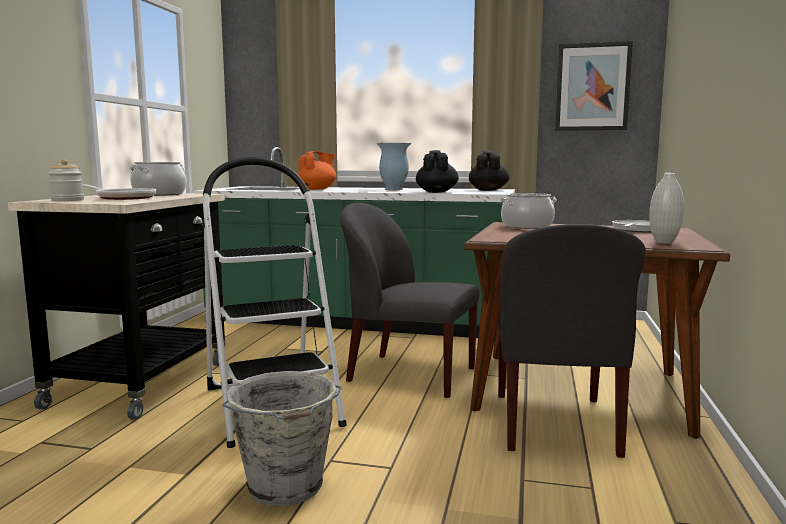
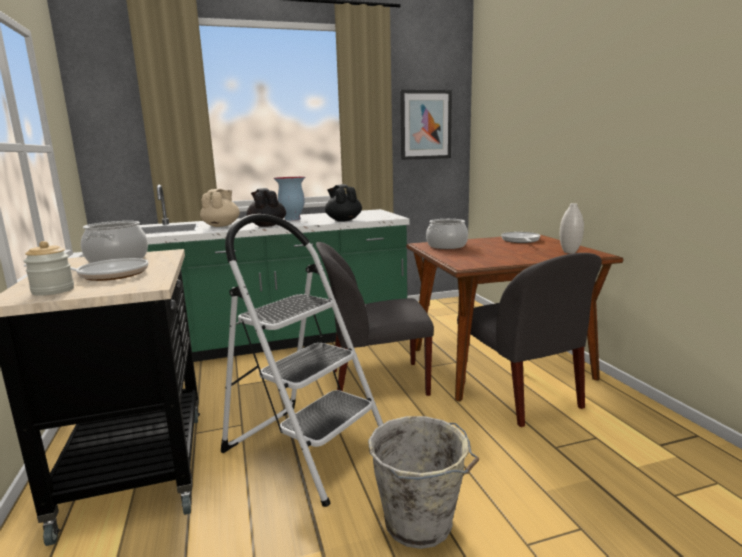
camera: 30 degrees left, 5 degrees up
(317, 189) = (221, 226): orange teapot -> beige teapot
(488, 190) = (370, 213): black teapot -> black teapot (267, 225)

